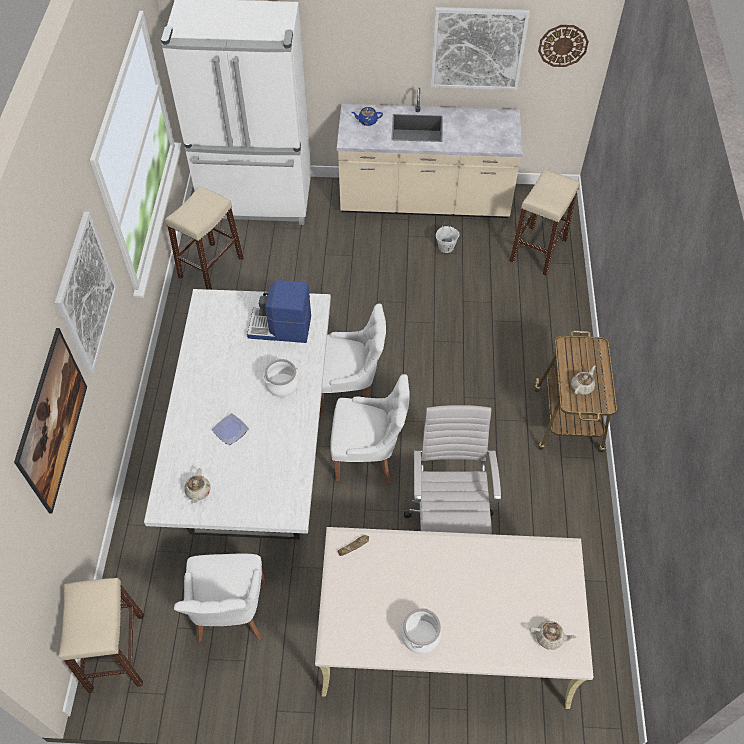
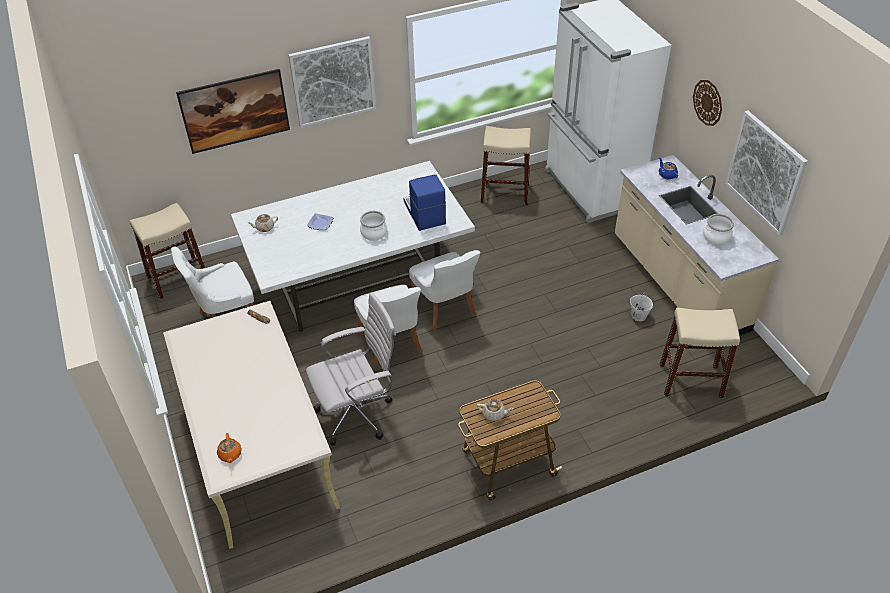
camera: 65 degrees right, 10 degrees down
(421, 635) = (203, 378): cooking pot -> cooking pot (716, 237)
(549, 637) = (230, 454): beige teapot -> orange teapot
(563, 45) = (824, 218): wall clock -> wall clock (708, 102)

